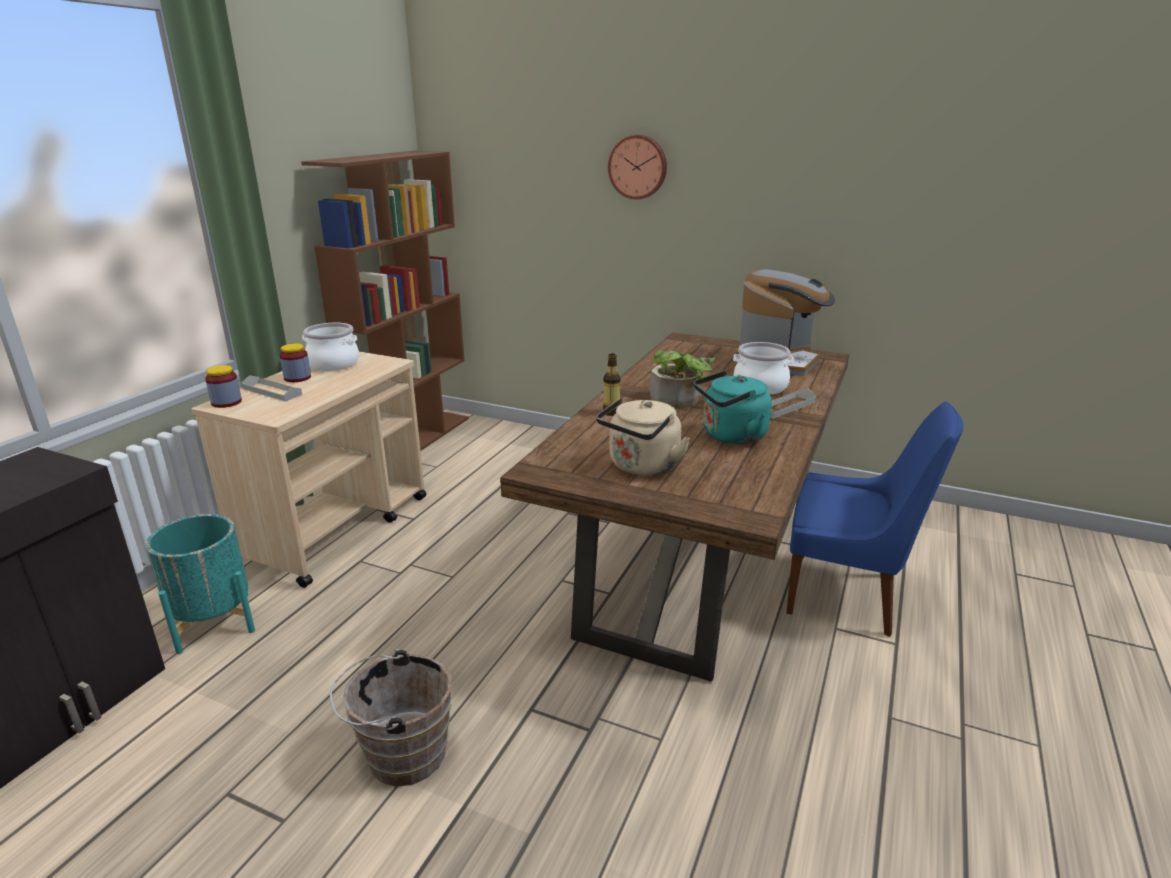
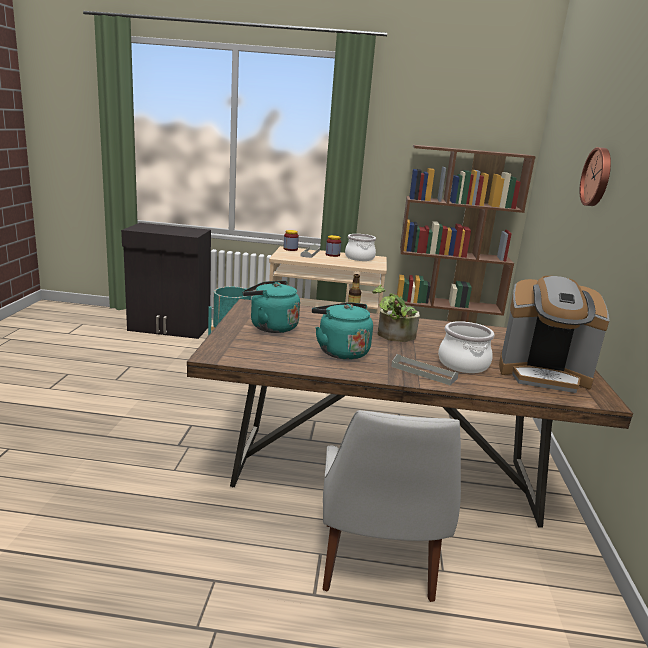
camera: 70 degrees right, 5 degrees down
(400, 754) = (154, 396): brown bucket -> none
(641, 467) = (270, 327): beige kettle -> turquoise kettle
(847, 594) = (376, 564): blue chair -> white chair

